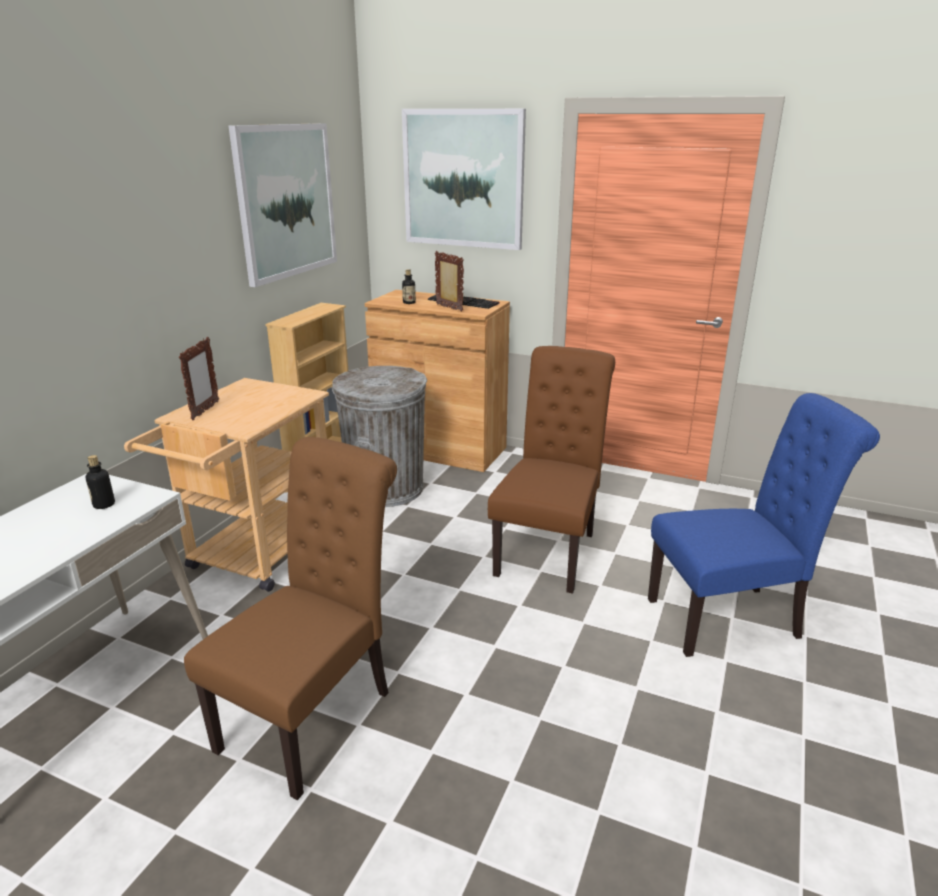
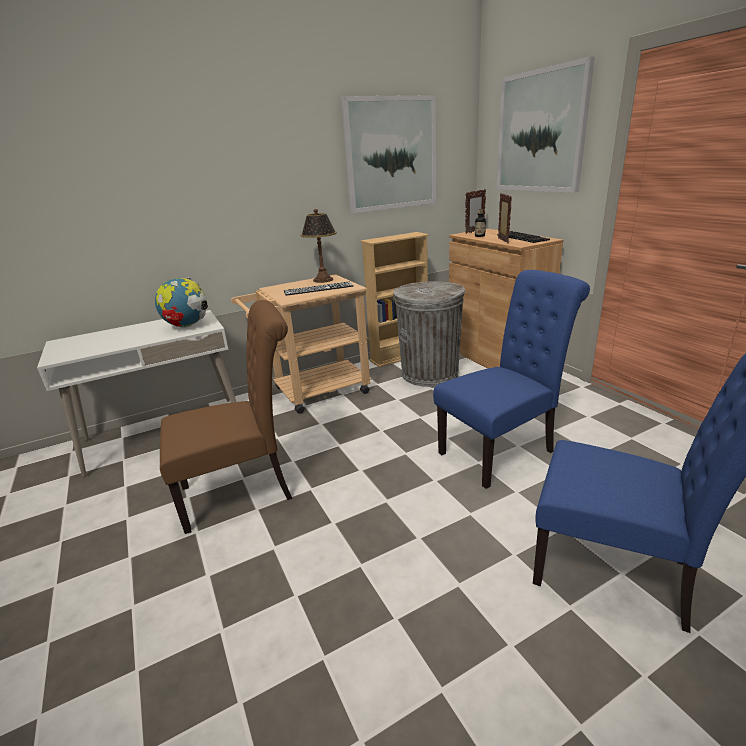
camera: 40 degrees right, 0 degrees up
(104, 504) = (187, 326): bottle -> globe
(205, 411) = (286, 287): picture frame -> picture frame (474, 231)
(243, 389) = (323, 280): none -> table lamp
(261, 404) = (318, 288): none -> keyboard
(549, 550) = (502, 450): brown chair -> blue chair

